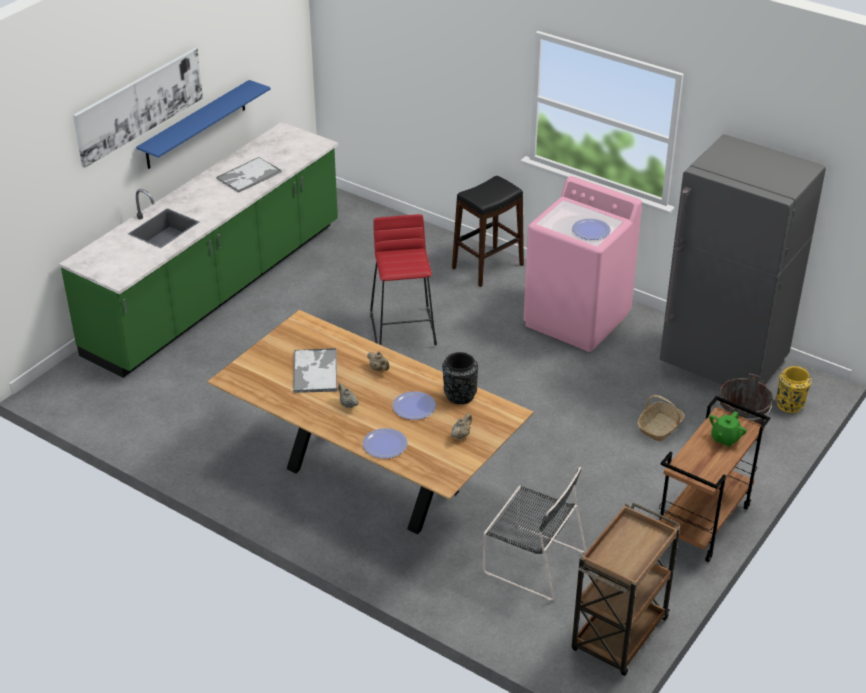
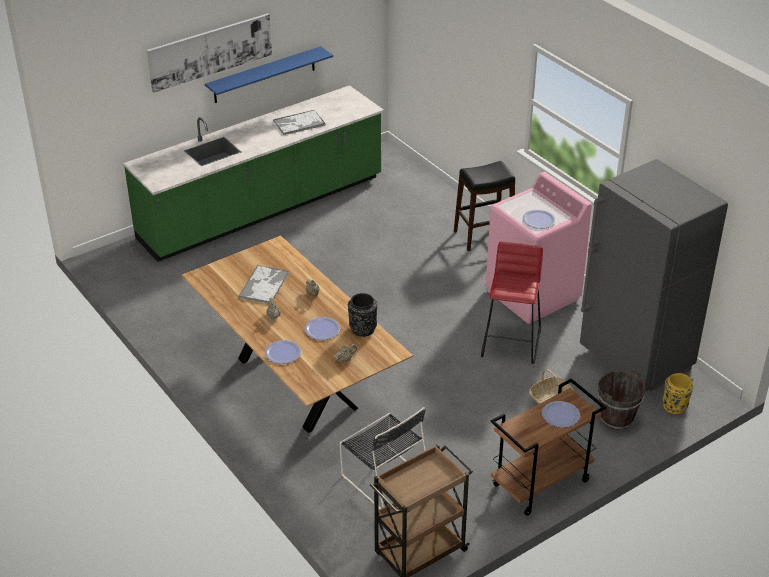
camera: 20 degrees right, 0 degrees up
(404, 329) = (387, 271): red stool -> red stool (511, 343)
(725, 438) = (560, 415): green teapot -> plate

